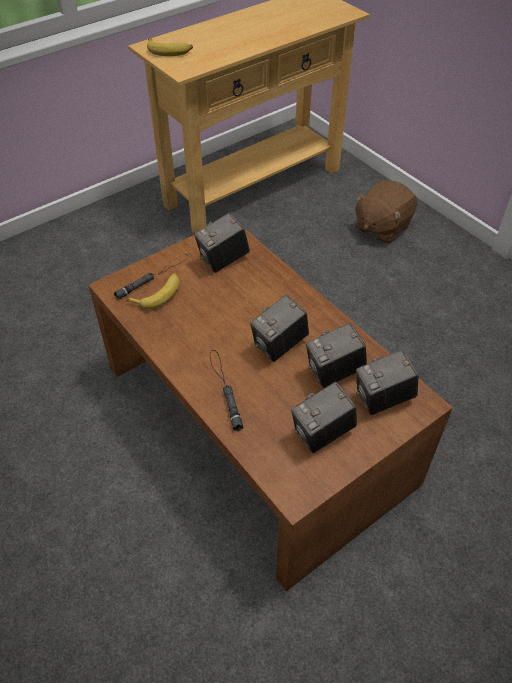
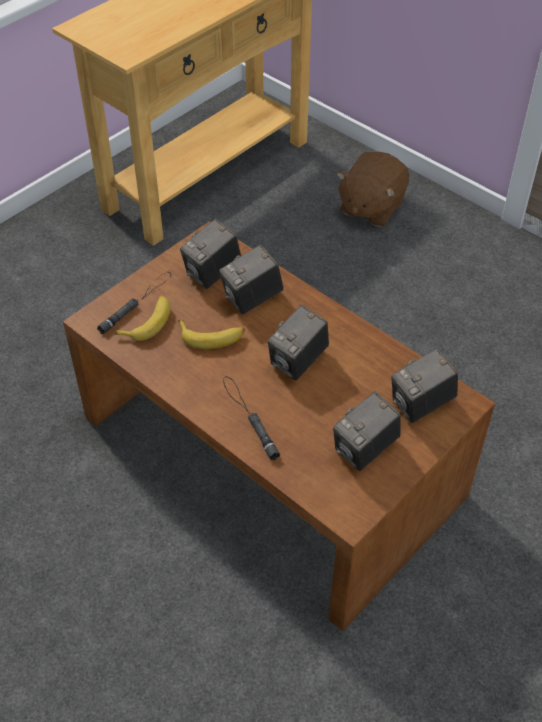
camera: 10 degrees left, 0 degrees up
(169, 51) = (105, 31): banana -> banana (212, 337)
(334, 372) = (364, 383): camera -> camera (252, 299)

